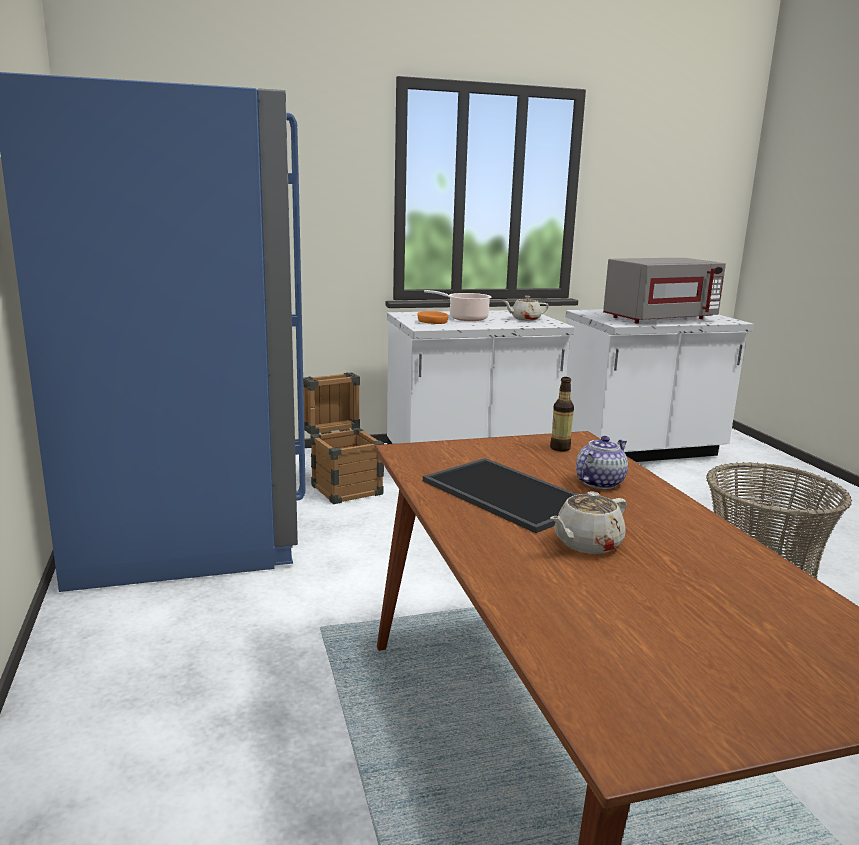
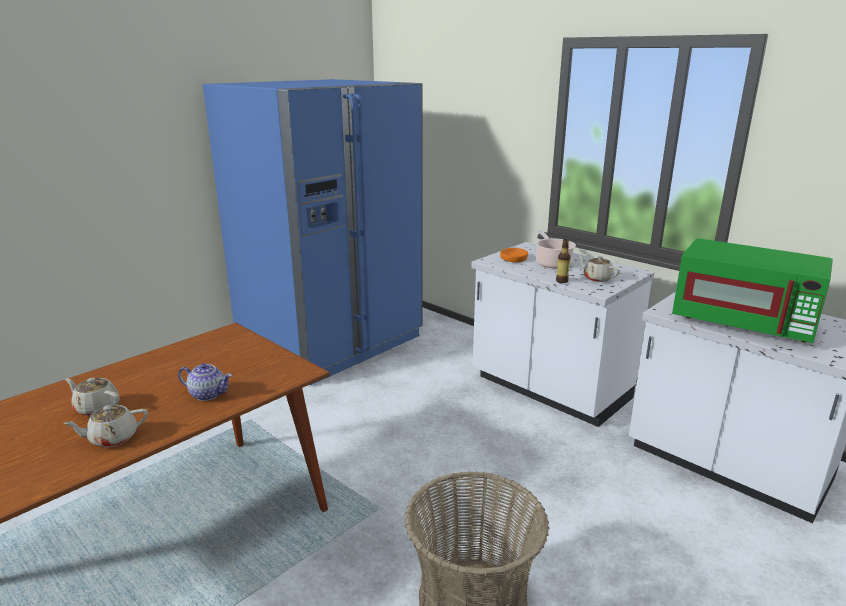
camera: 60 degrees right, 5 degrees up
(343, 486) = (436, 362): crate -> none
(510, 494) = (170, 373): tray -> none
(560, 448) = (274, 370): bottle -> bottle (562, 281)
(659, 319) = (743, 323): grey microwave -> green microwave
(688, 540) = (112, 438): none -> beige teapot

